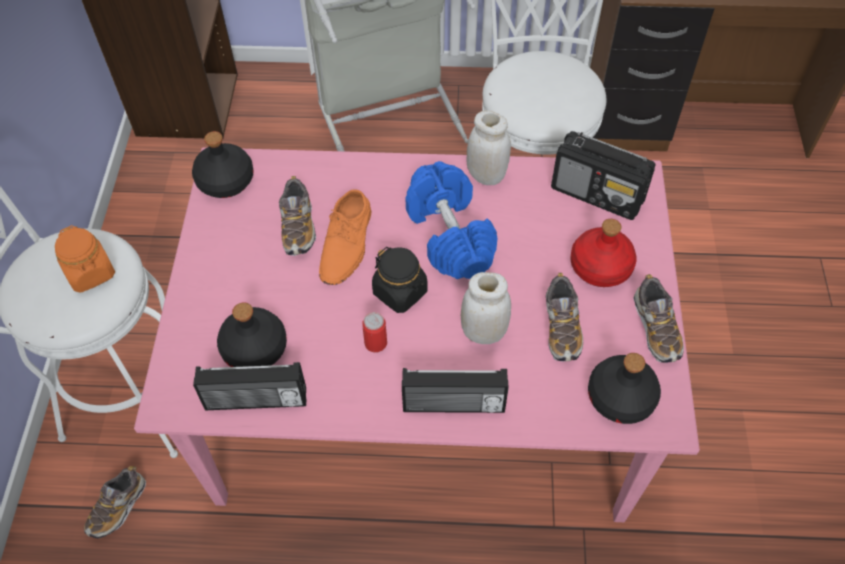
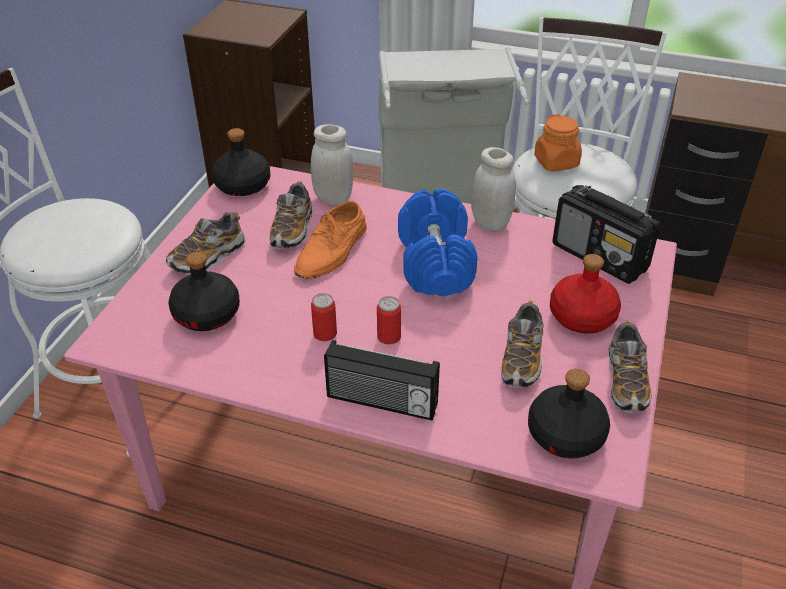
camera: 15 degrees right, 15 degrees down
(90, 272) = (90, 229): orange jar -> orange jar (556, 162)
(118, 507) = (58, 487): shoe -> shoe (208, 257)
(256, 401) = (187, 357): radio -> none
(400, 292) = (367, 298): black jar -> none
(436, 332) = (389, 337): none -> can
(483, 332) = (438, 347): white jar -> white jar (333, 198)

